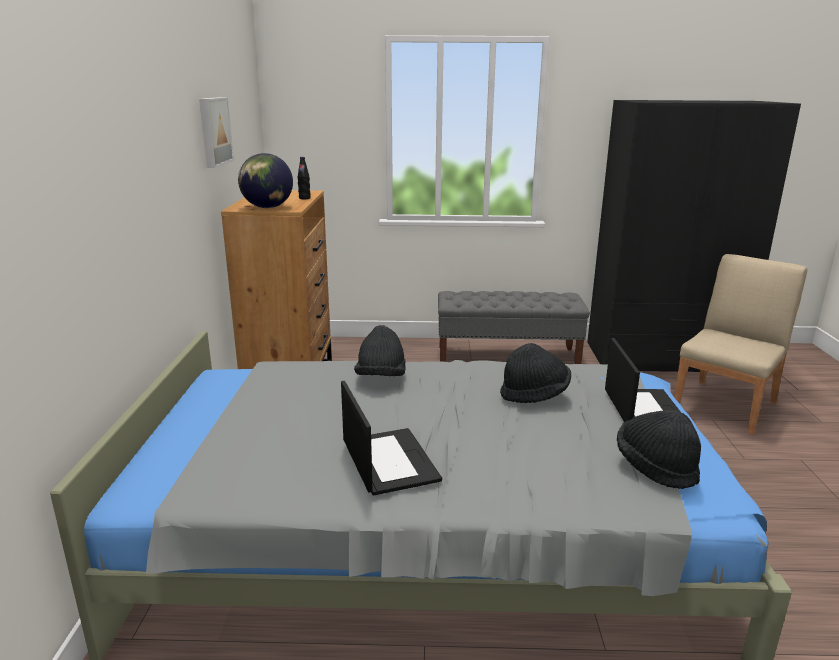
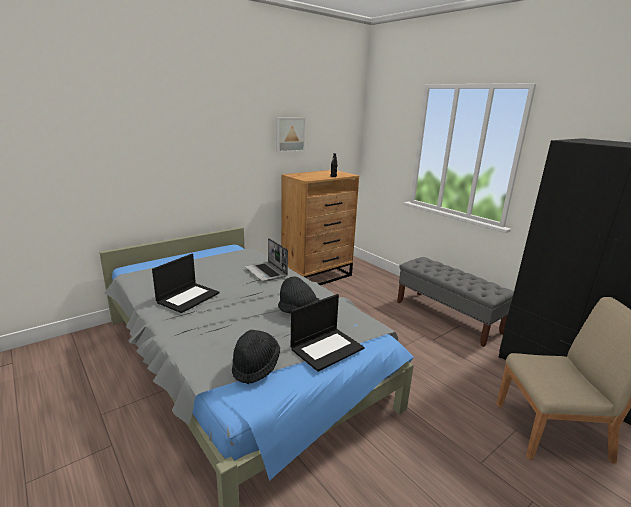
camera: 50 degrees right, 0 degrees up
(267, 207) = (301, 176): globe -> none
(381, 377) = (266, 272): black hat -> laptop

